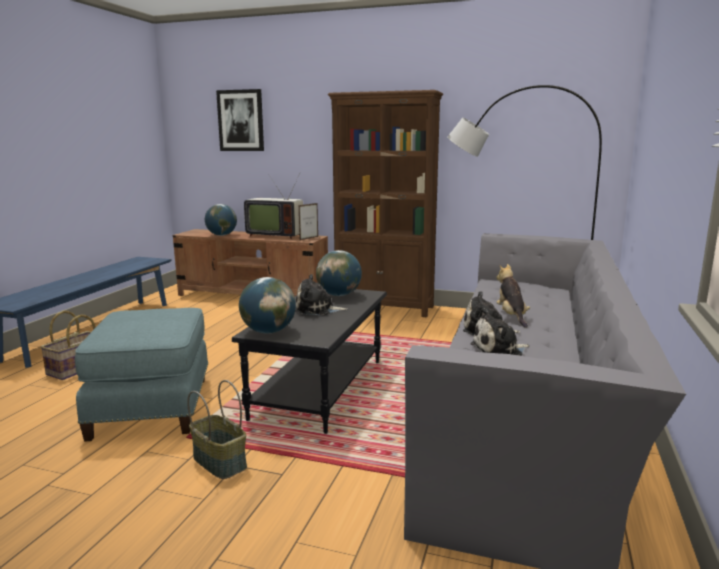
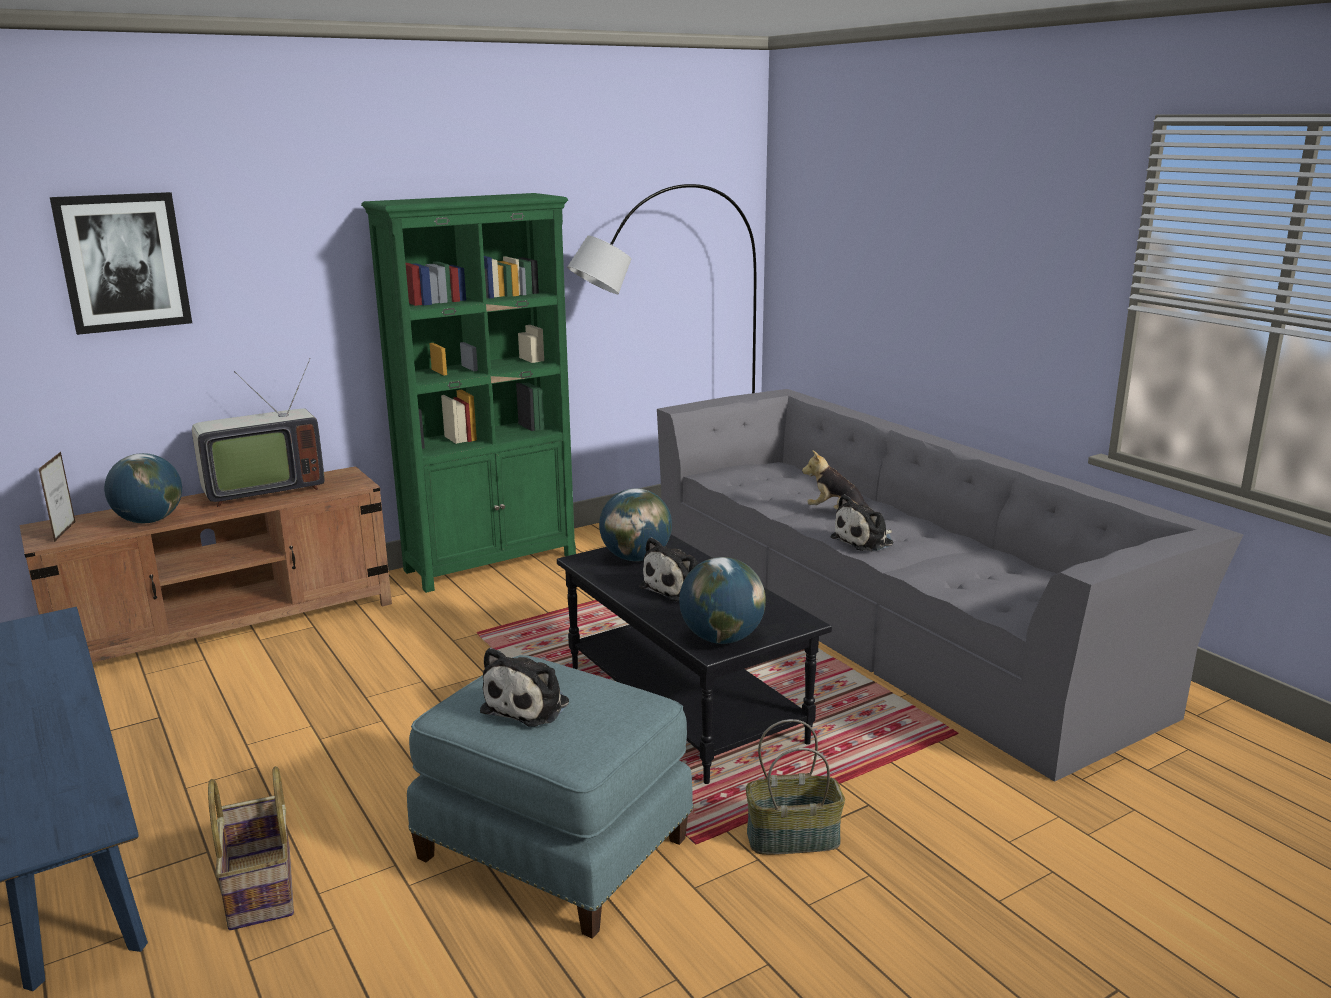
camera: 50 degrees left, 5 degrees up
(309, 238) = (345, 480): picture frame -> picture frame (65, 532)
(385, 308) = (492, 563): brown bookcase -> green bookcase
(499, 350) = (927, 557): plush toy -> plush toy (529, 705)

